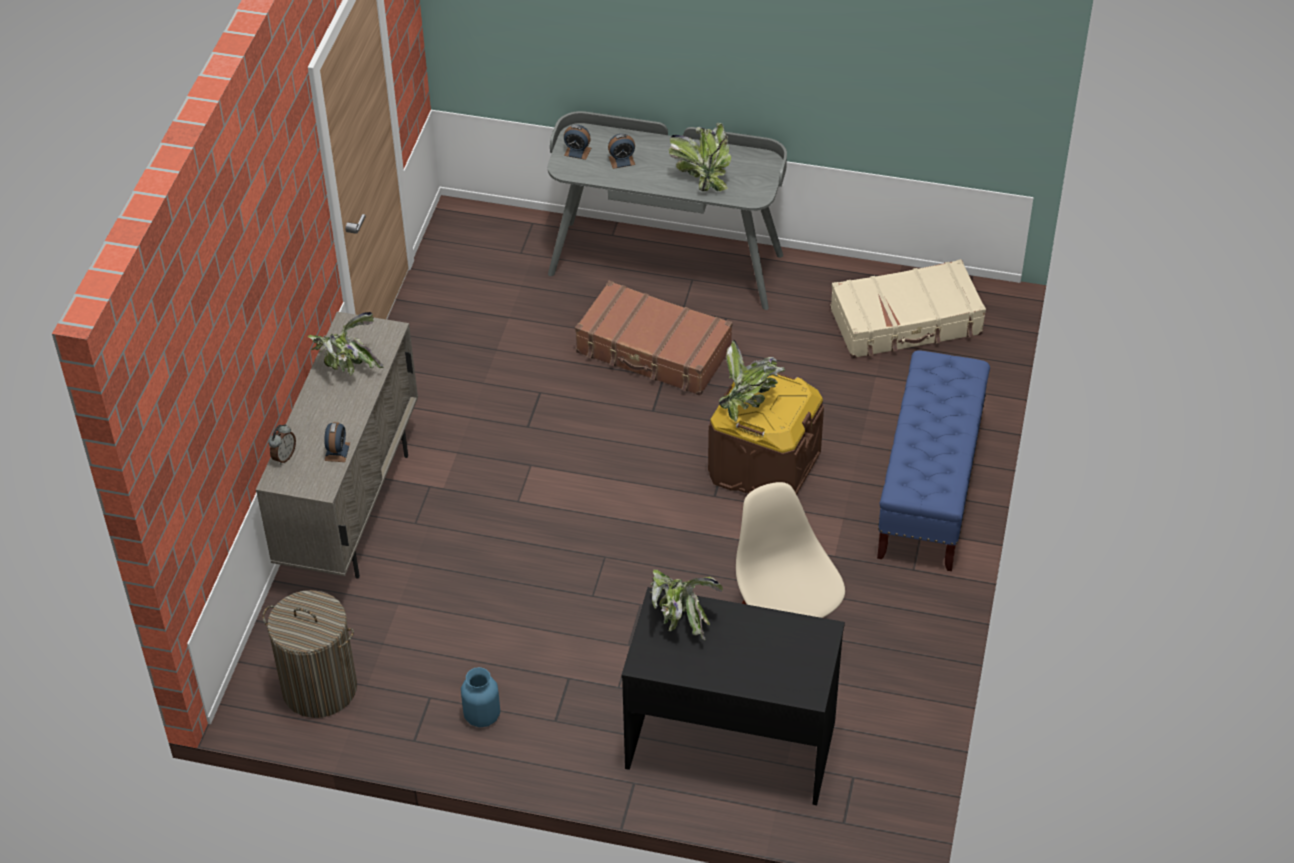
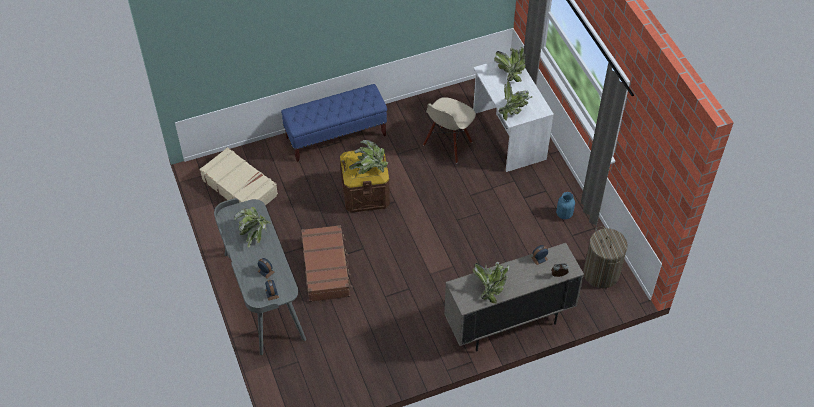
camera: 125 degrees left, 5 degrees up
(730, 743) = (508, 136): black desk -> white desk
(783, 671) = (510, 72): none -> potted plant

